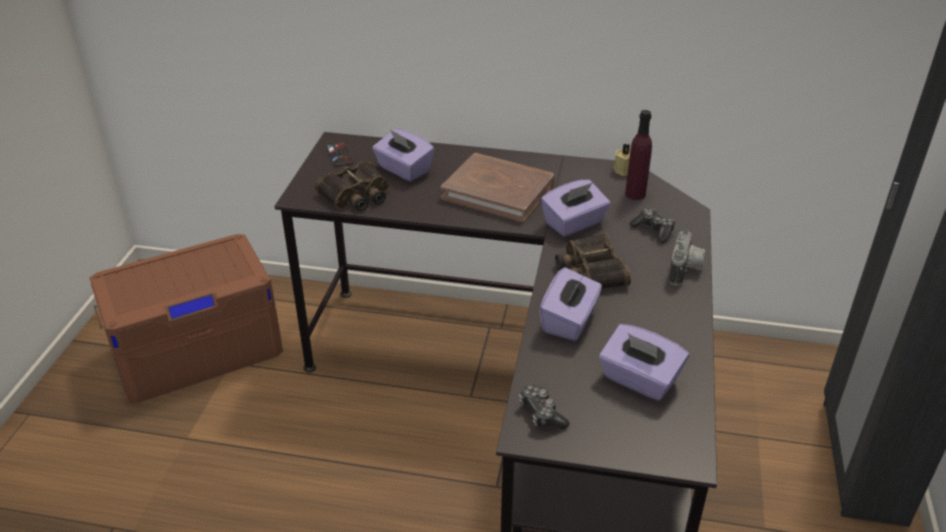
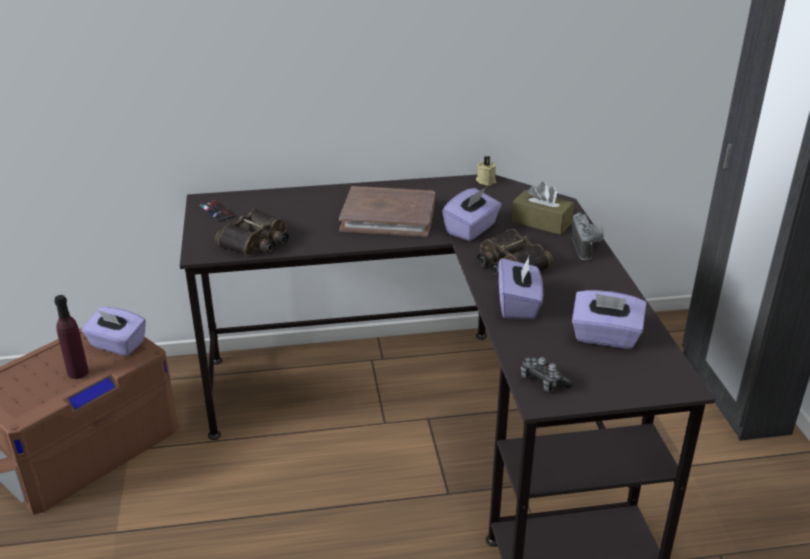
camera: 20 degrees left, 5 degrees down
(403, 170) = (288, 213): purple tissue box -> purple tissue box (117, 345)
(635, 194) = (508, 198): purple bottle -> purple bottle (78, 372)
(653, 230) = (541, 222): game controller -> brown tissue box

